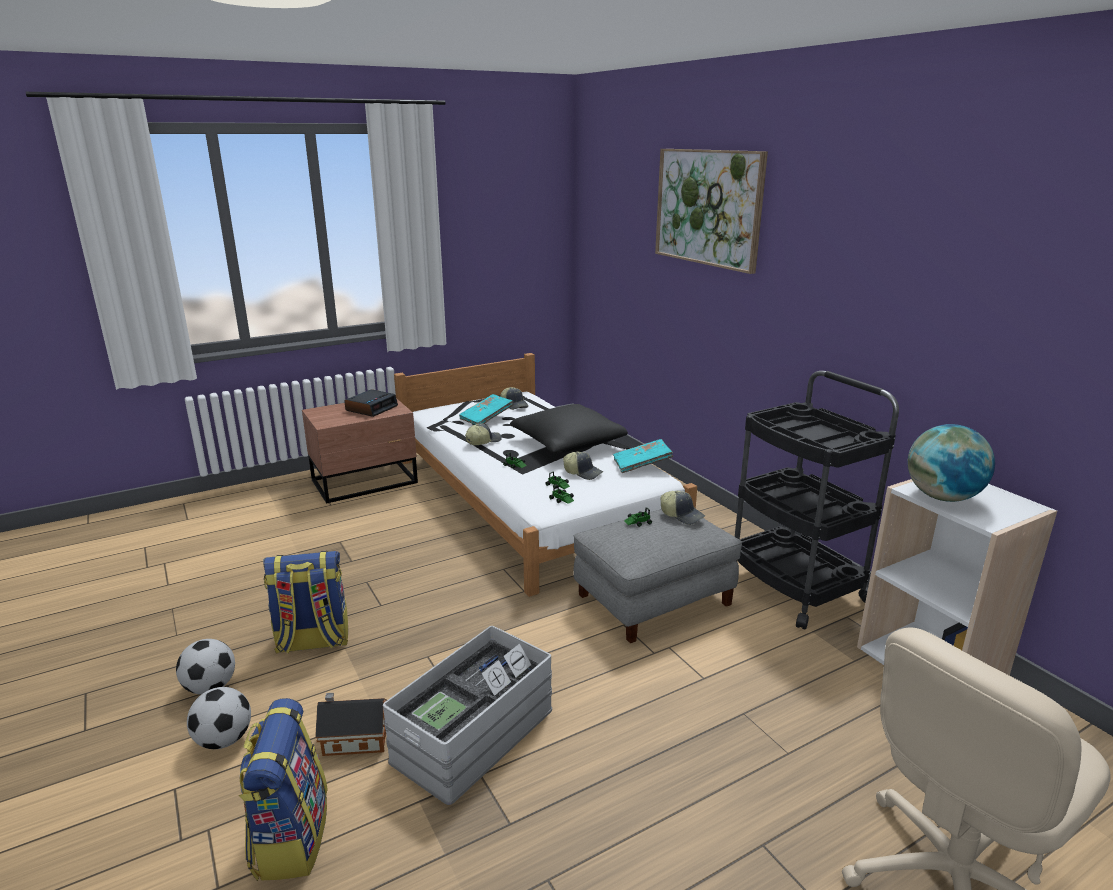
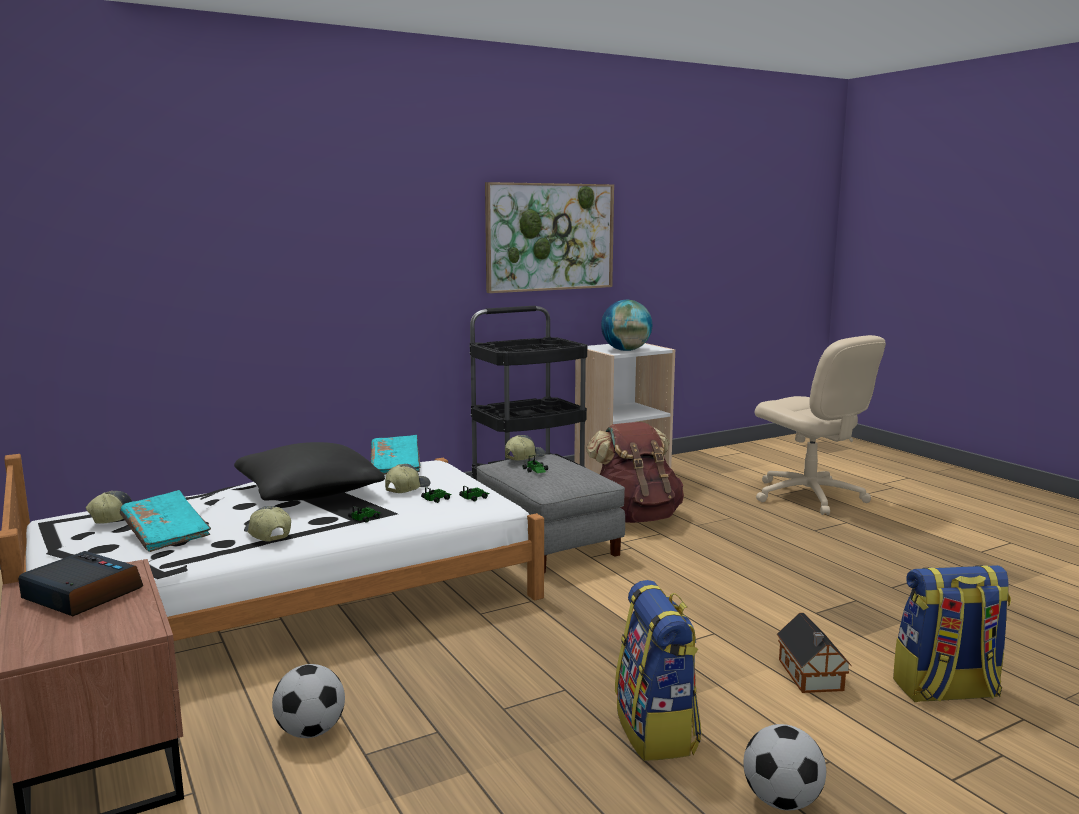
camera: 90 degrees left, 10 degrees down
(224, 740) = (863, 762): football -> football (311, 732)
(472, 733) = (770, 618): grey storage box -> none
(708, 207) = (283, 183): picture -> picture (550, 237)
(751, 662) = (635, 518): none -> brown backpack

